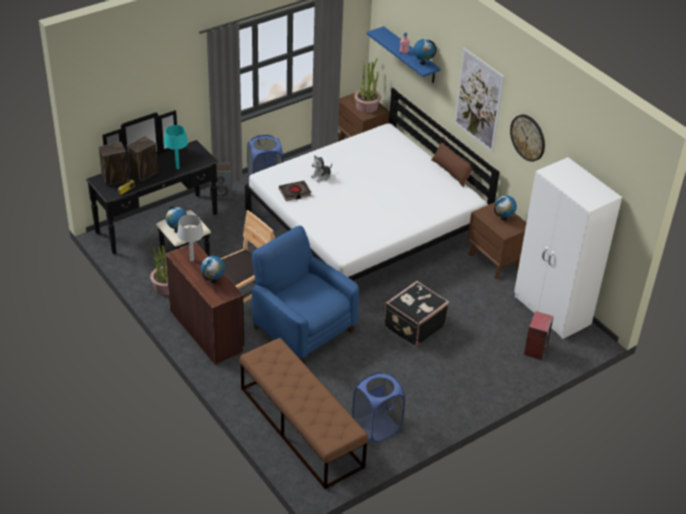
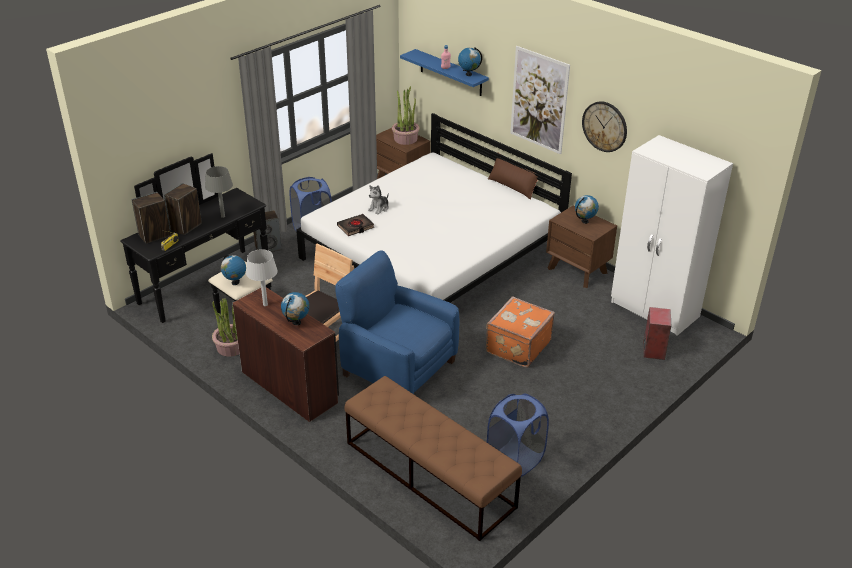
camera: 10 degrees left, 5 degrees down
(177, 168) = (222, 216): turquoise table lamp -> grey table lamp
(413, 326) = (517, 346): black suitcase -> orange suitcase

